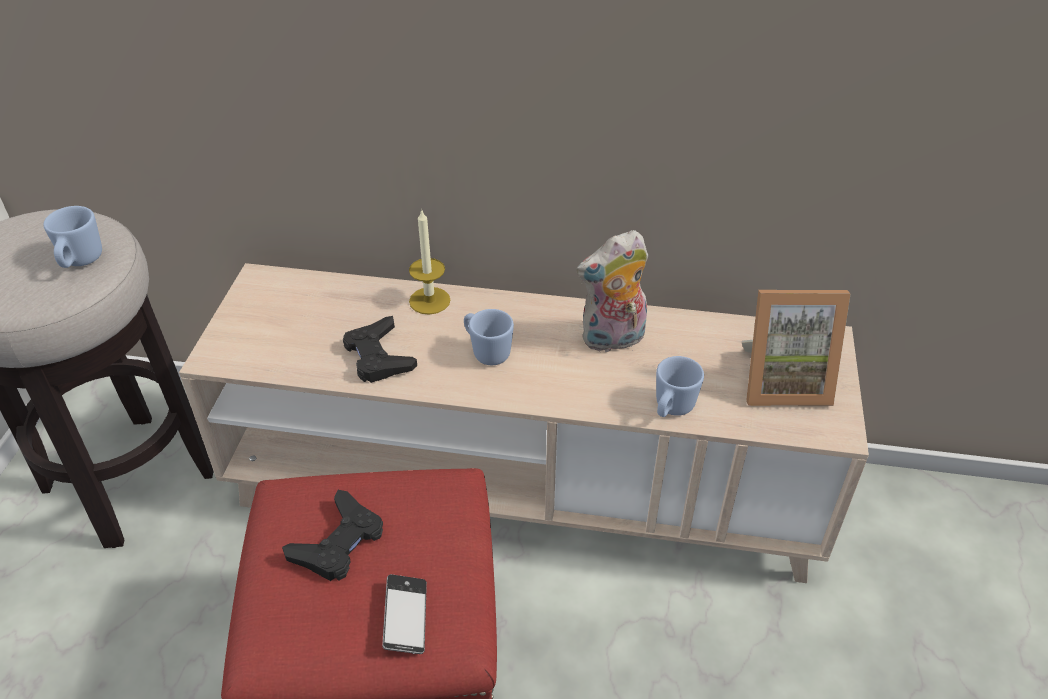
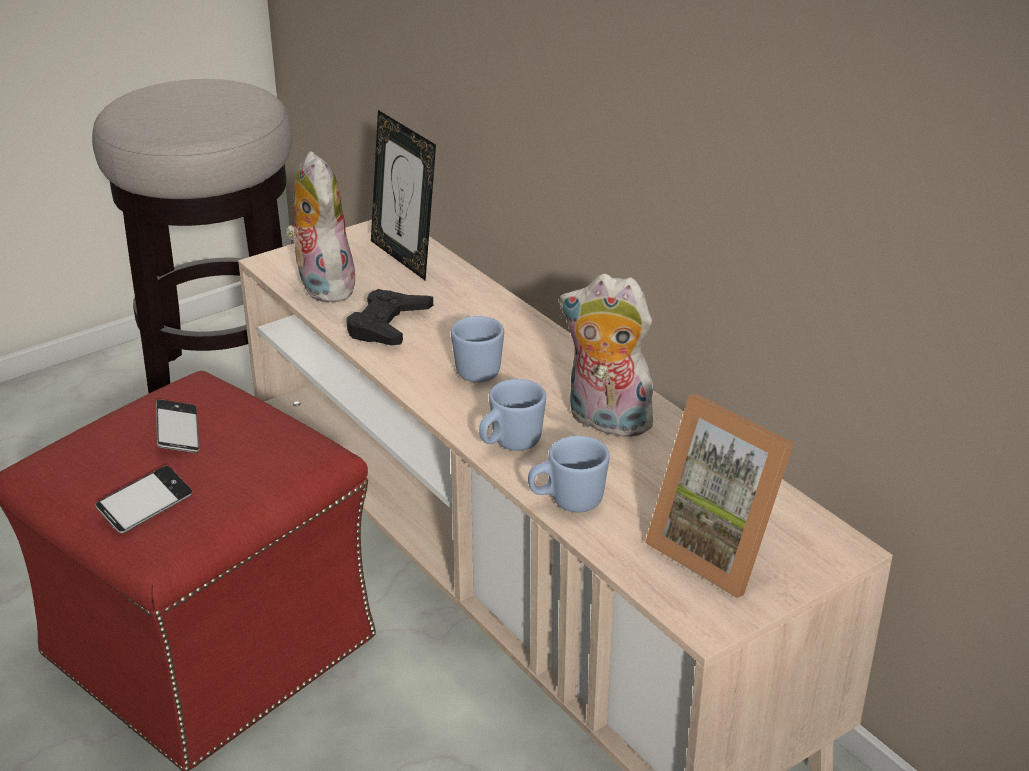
camera: 45 degrees right, 10 degrees down
(80, 262) = (210, 121): blue mug -> blue mug (510, 444)
(282, 354) = (321, 286): none -> plush toy
(310, 296) = (404, 258): none -> picture frame
(339, 543) = (178, 432): black game controller -> phone
(429, 300) = (493, 308): candle -> none

